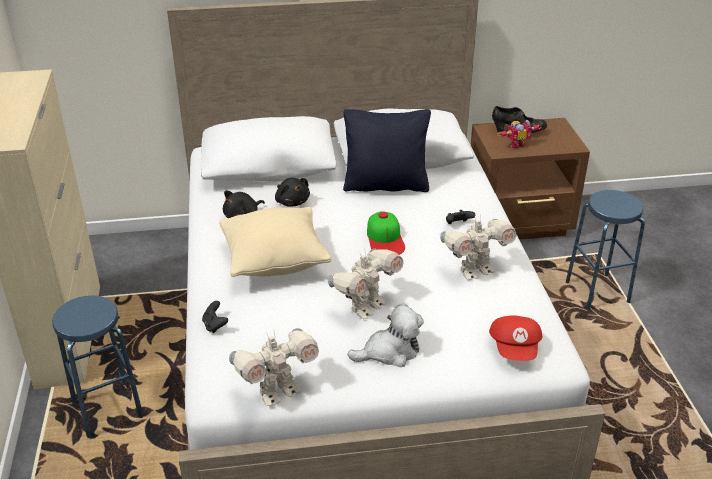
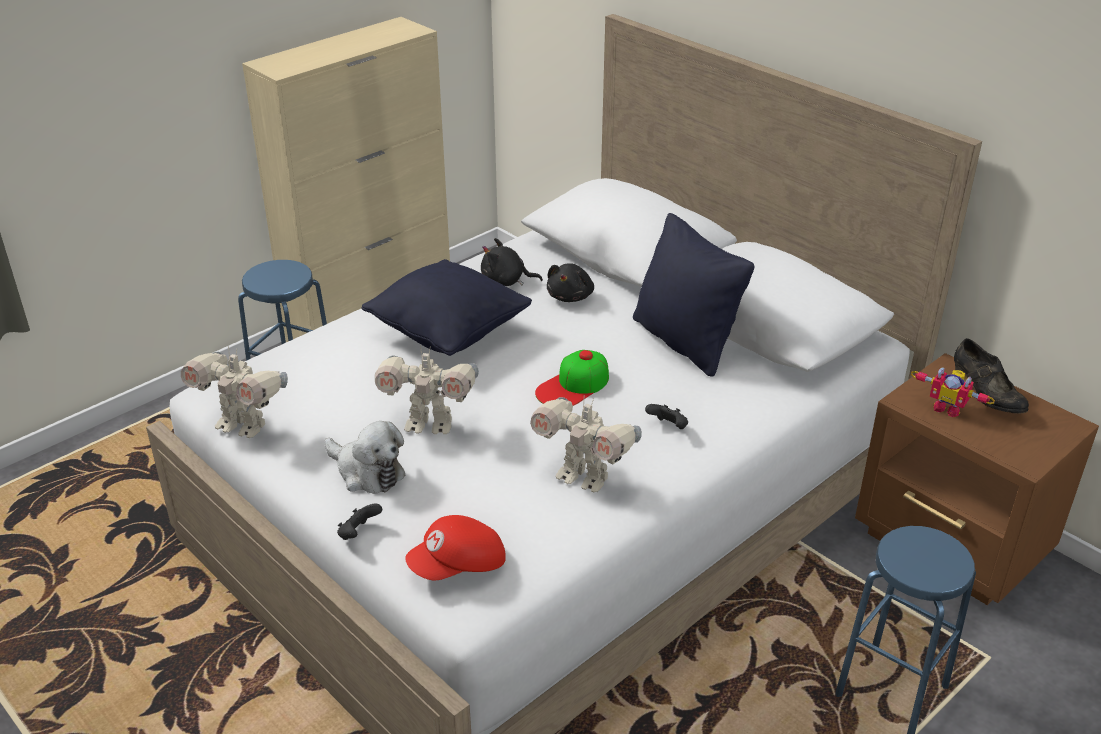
camera: 55 degrees right, 0 degrees up
(215, 325) = (311, 346): black game controller -> black game controller (359, 533)
(275, 262) = (449, 334): beige pillow -> black pillow

